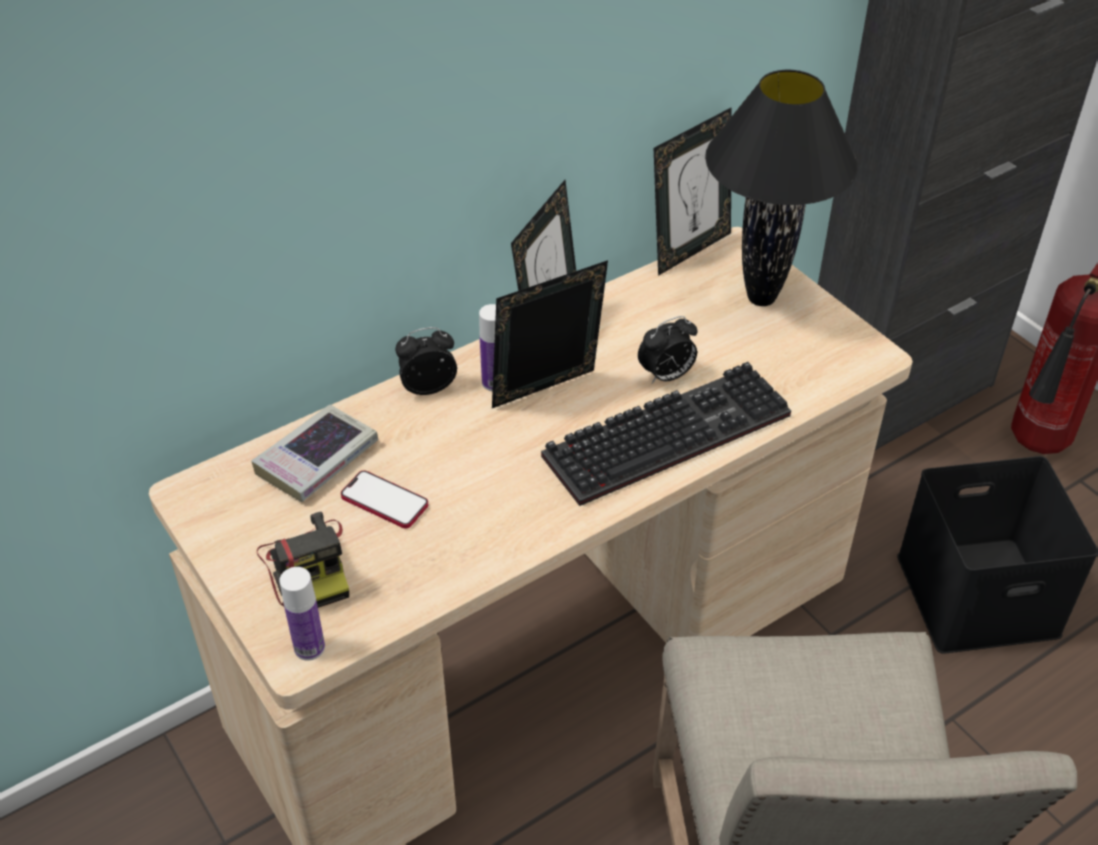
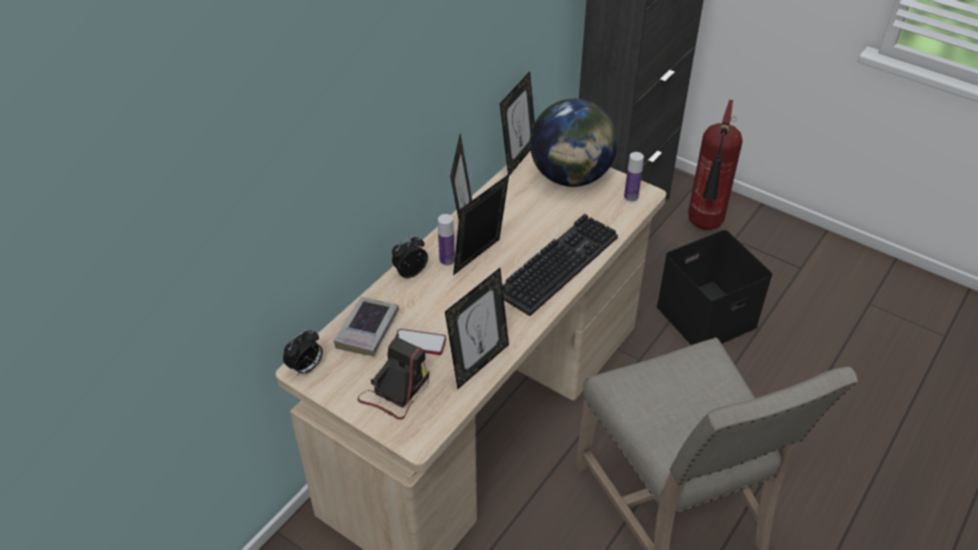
camera: 20 degrees left, 0 degrees up
(308, 567) = (396, 391): camera -> camera turned 105 degrees counterclockwise
(309, 648) = (420, 434): bottle -> bottle (631, 197)
(459, 559) = (479, 363): none -> picture frame
(666, 376) = (541, 232): alarm clock -> alarm clock (306, 368)
(761, 299) = (571, 177): black table lamp -> globe

